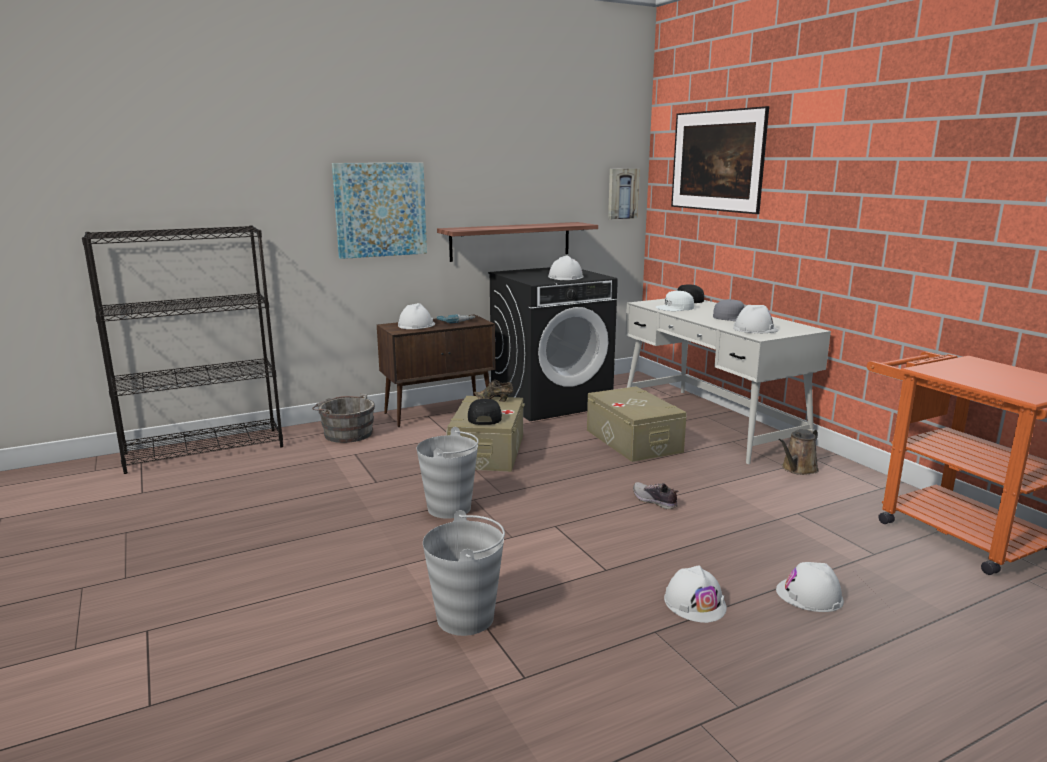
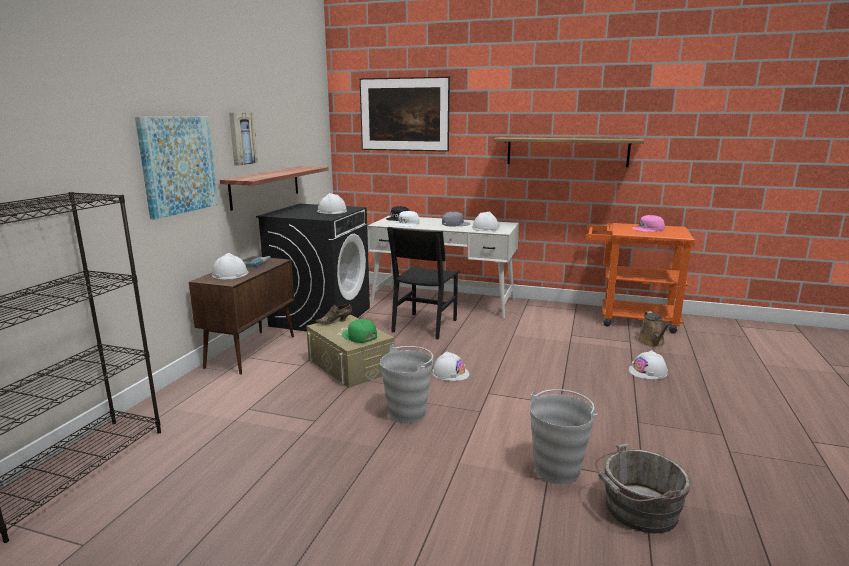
camera: 45 degrees left, 0 degrees up
(346, 433) = (202, 396): grey bucket -> grey bucket (637, 510)
(484, 417) = (359, 336): black cap -> green cap
(622, 193) = (320, 141): picture -> picture (241, 138)
(633, 441) = (424, 325): beige storage box -> black chair
(654, 501) = (505, 356): shoe -> none
(695, 603) = (623, 399): white hard hat -> white hard hat (450, 373)
(798, 469) = (529, 312): brown watering can -> brown watering can (652, 342)
(910, 224) = (567, 151): none -> shelf
(997, 375) = (648, 229): none -> pink cap

